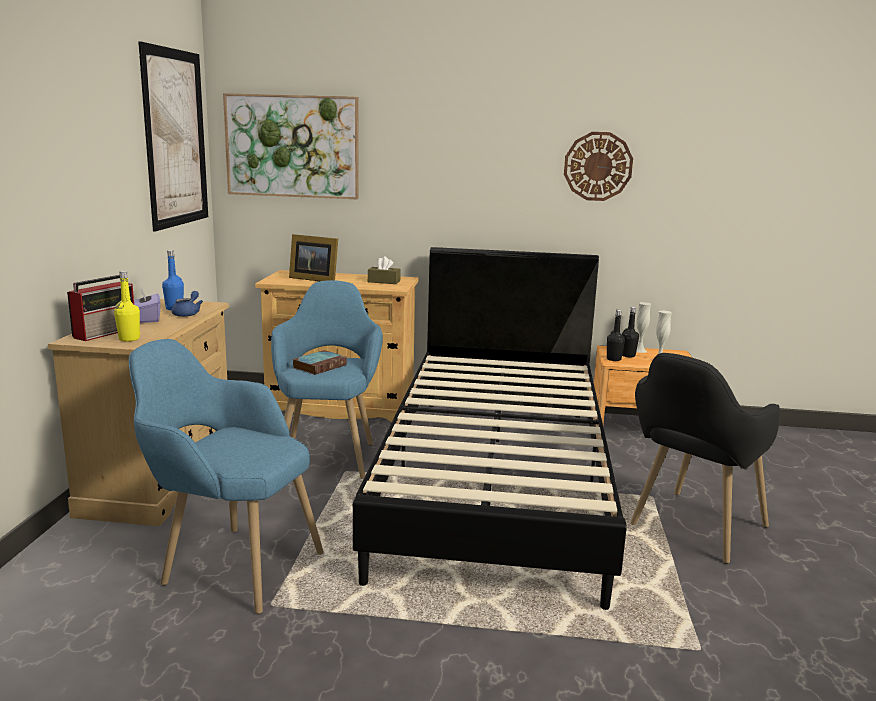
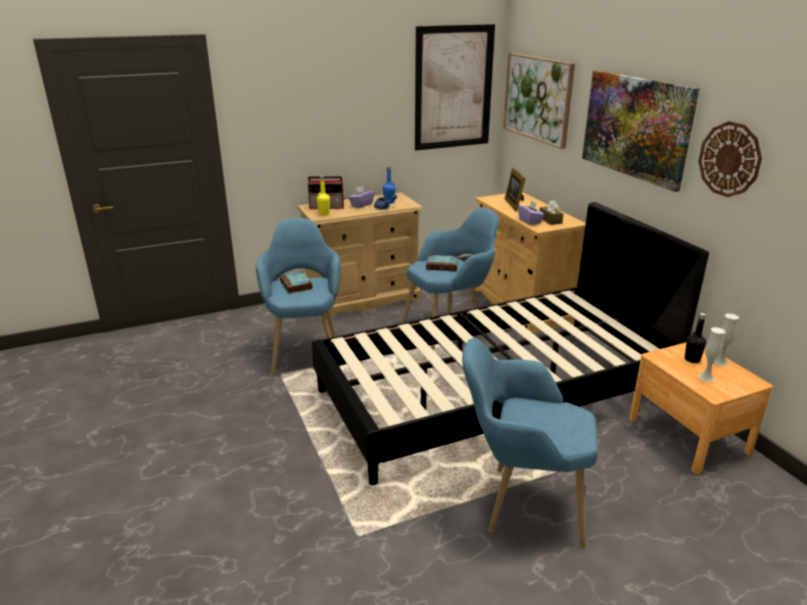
camera: 60 degrees right, 10 degrees up
(219, 448) = (296, 285): none -> book
(371, 286) = (530, 221): none -> purple tissue box
(472, 155) = (636, 127): none -> picture
(613, 359) = (667, 355): black bottle -> none
(690, 532) = (520, 504): black armchair -> blue armchair

